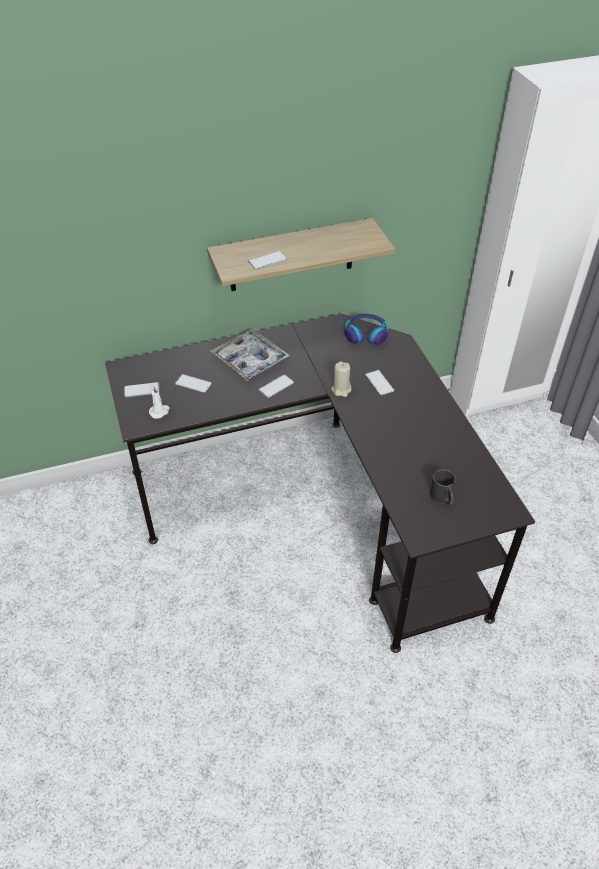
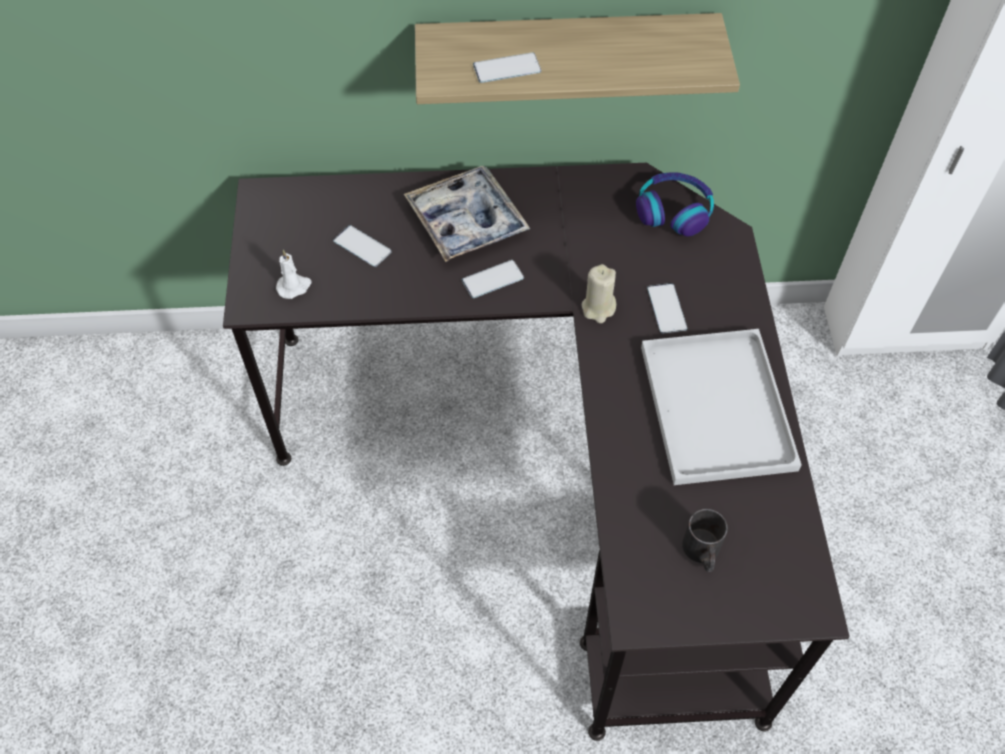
camera: 15 degrees right, 10 degrees up
(142, 390) = (279, 241): phone -> none
(422, 424) = (714, 404): none -> white tray

